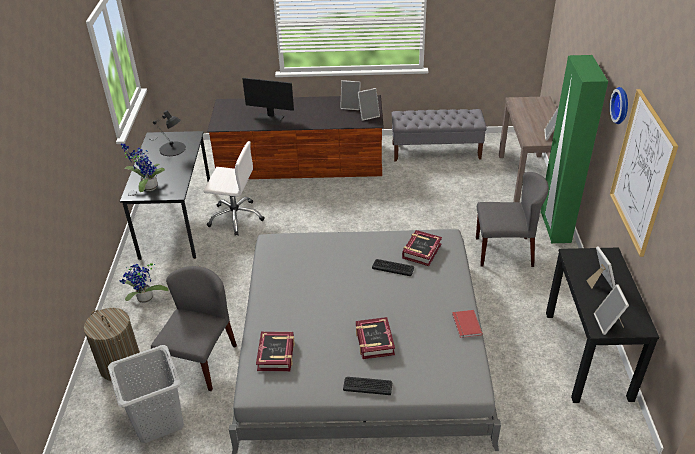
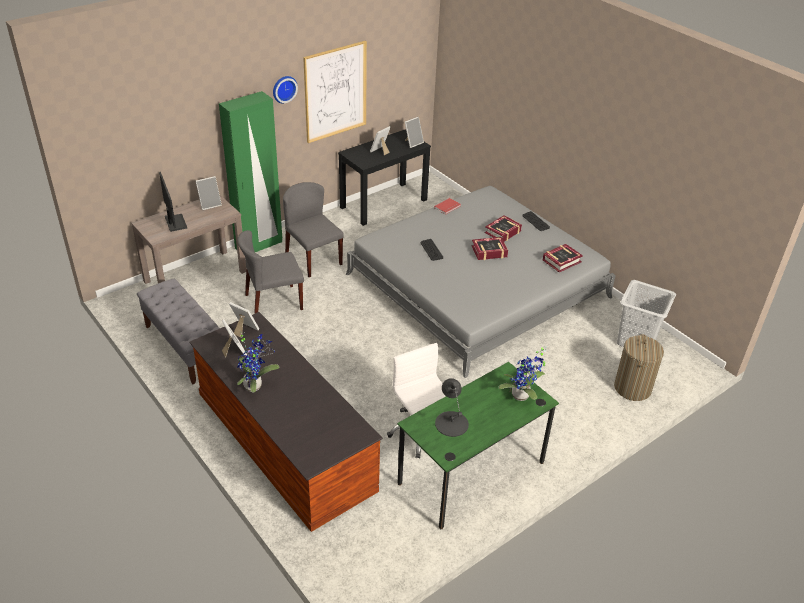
camera: 130 degrees left, 0 degrees up
(145, 300) = (573, 421): potted plant -> potted plant (255, 385)
(177, 222) = (471, 473): black desk -> green desk
(200, 361) = (578, 350): grey chair -> grey chair (273, 302)
(269, 119) = (313, 400): monitor -> monitor (175, 222)
(421, 251) = (399, 245): book -> book (489, 252)

